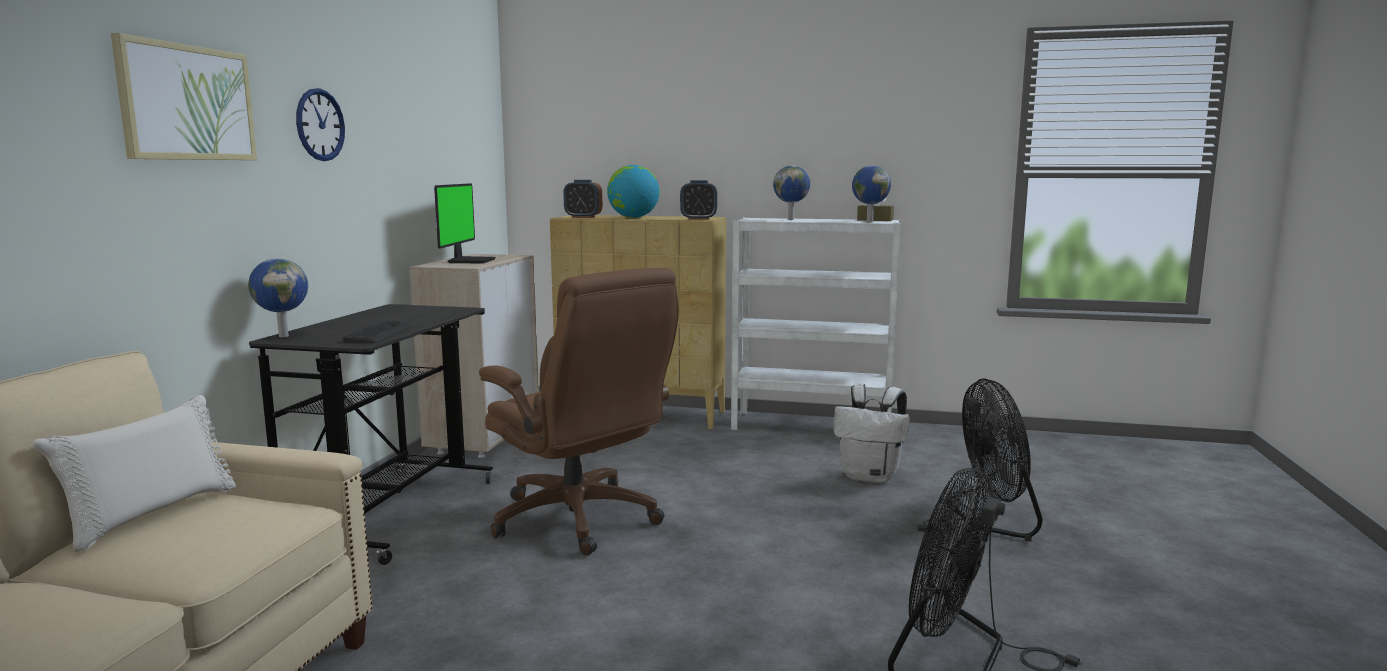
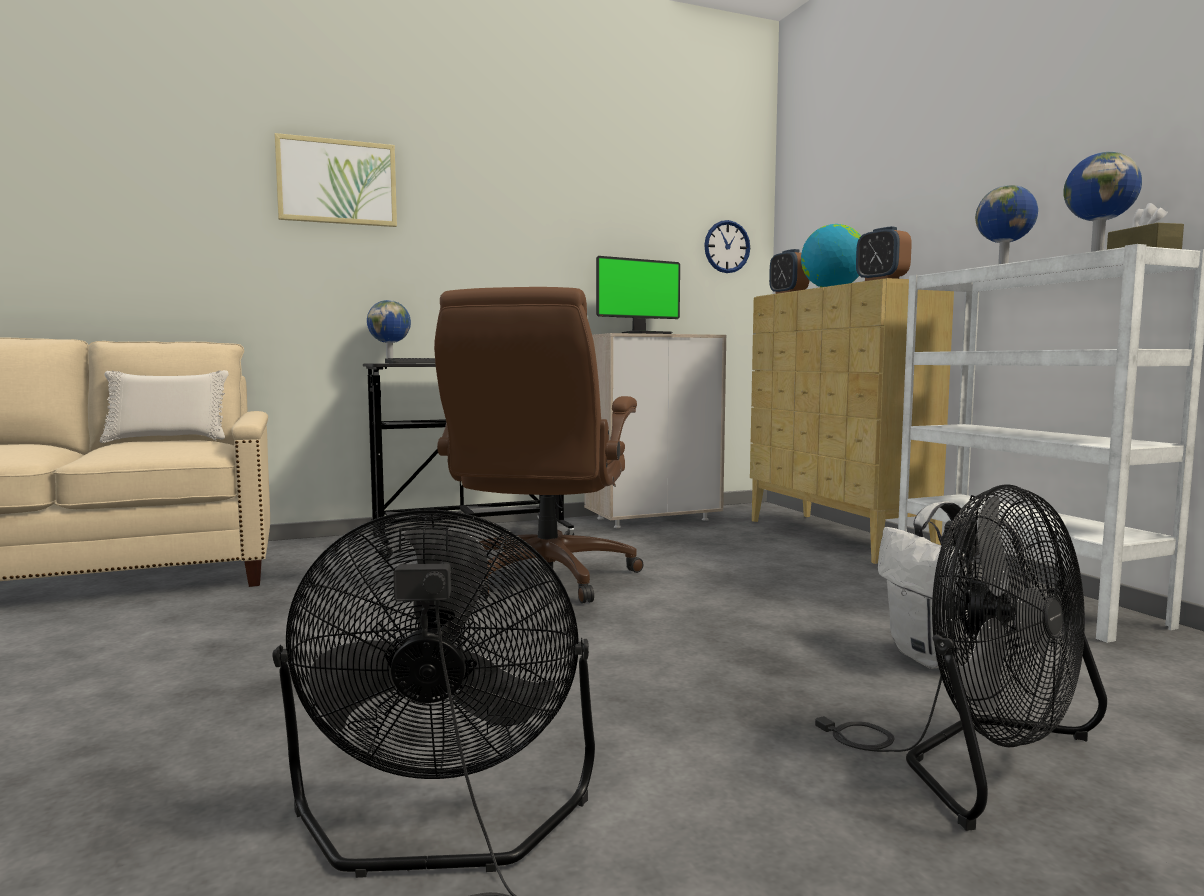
camera: 55 degrees right, 5 degrees down
(320, 125) = (481, 202): wall clock -> wall clock (727, 246)

